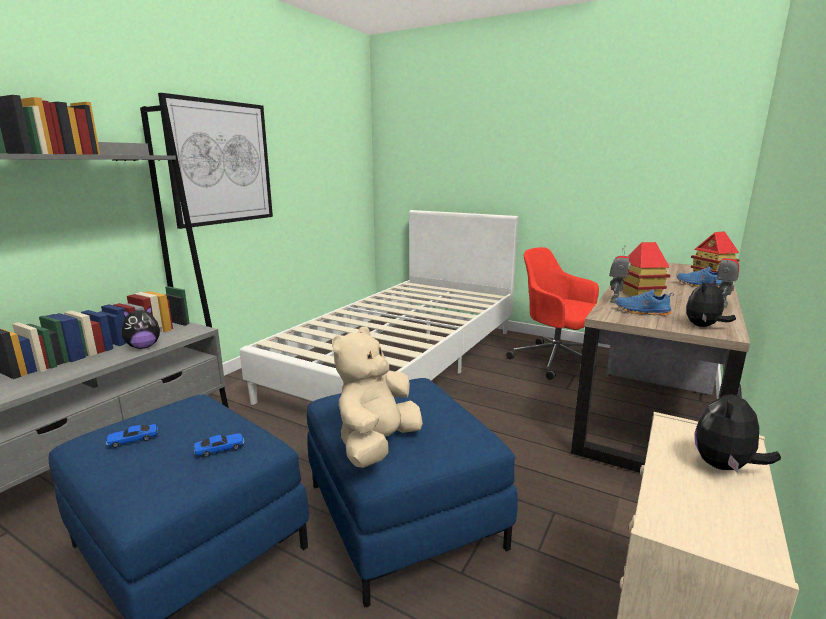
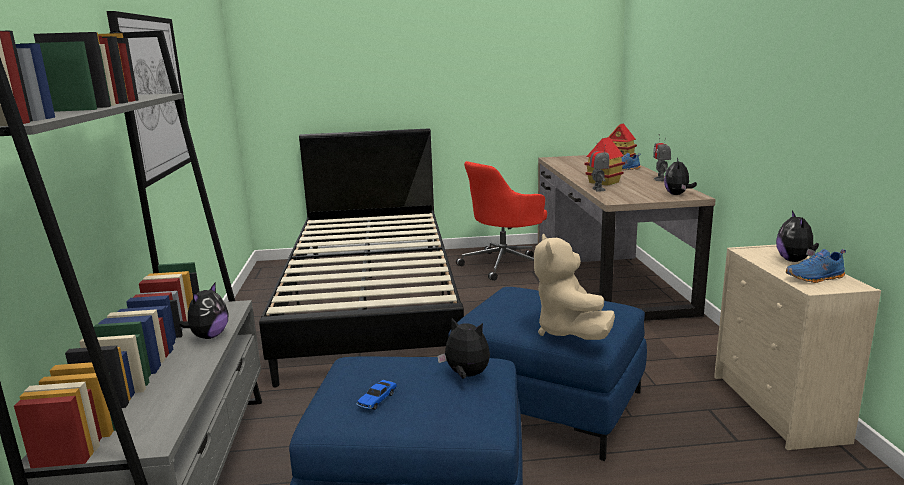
camera: 35 degrees left, 0 degrees up
(220, 449) = (466, 375): toy car -> plush toy
(401, 361) = (372, 303): white bed -> black bed
(556, 361) = (504, 264): red office chair -> red office chair turned 45 degrees counterclockwise
(641, 312) = (628, 193): blue shoe -> blue shoe (815, 278)

